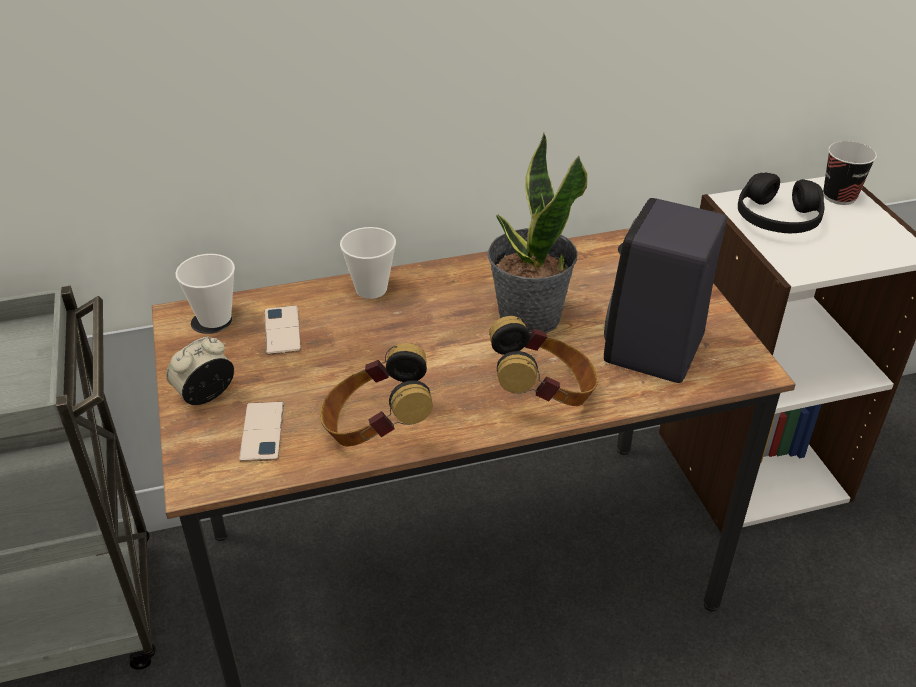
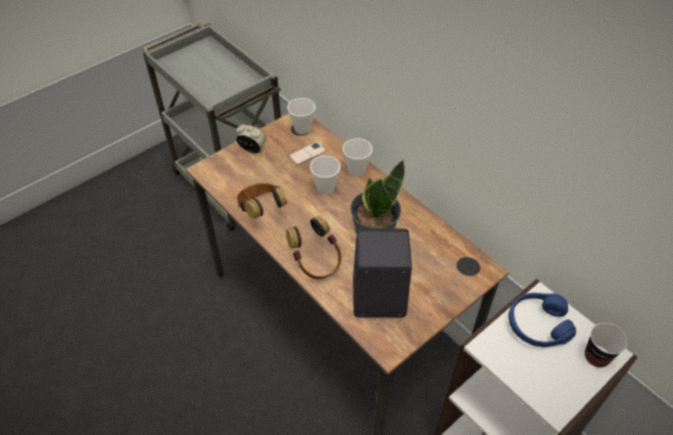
camera: 65 degrees right, 10 degrees up
(262, 432) = (240, 176): phone -> none
(383, 334) = (325, 188): none -> cup
(777, 218) = (537, 325): black headphones -> blue headphones

